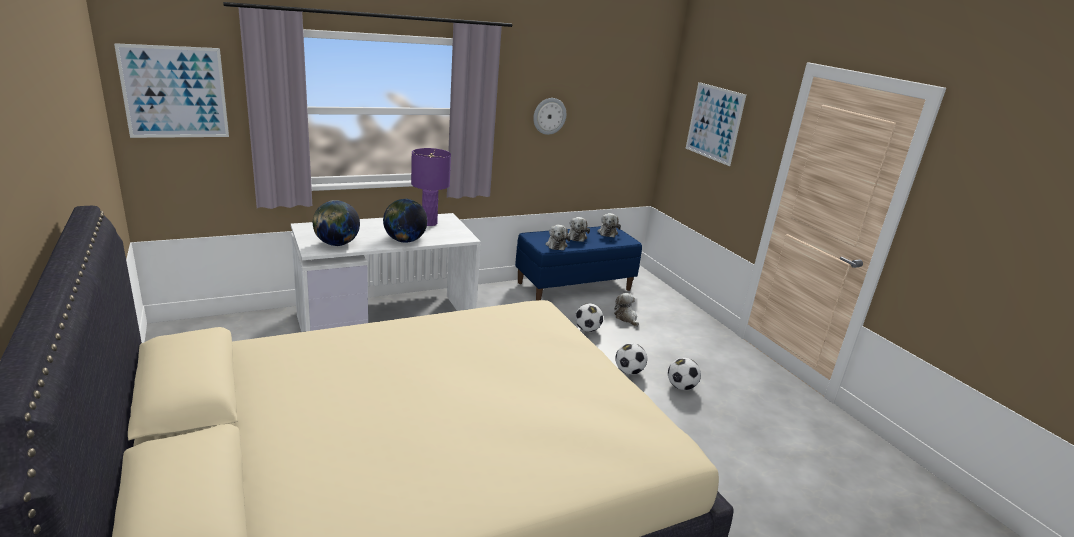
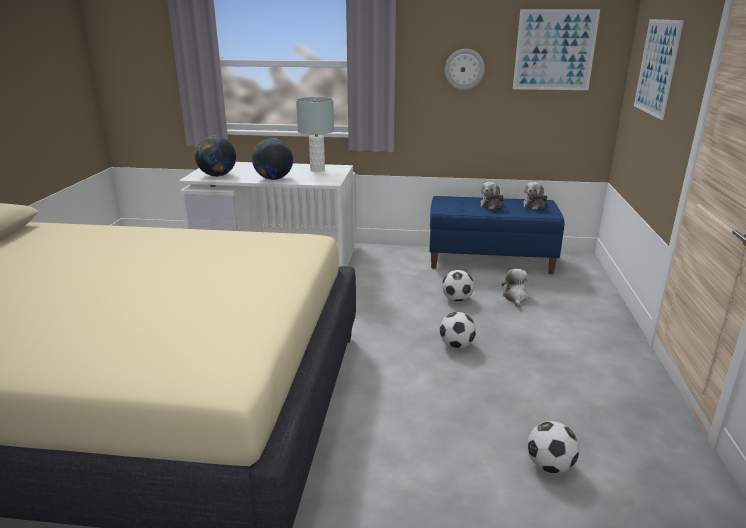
camera: 35 degrees right, 0 degrees up
(175, 92) = (131, 48): picture -> picture (554, 50)
(429, 223) = (317, 170): purple table lamp -> grey table lamp
(556, 245) = (458, 209): plush toy -> none
(681, 387) = (502, 374): football -> football (549, 465)

